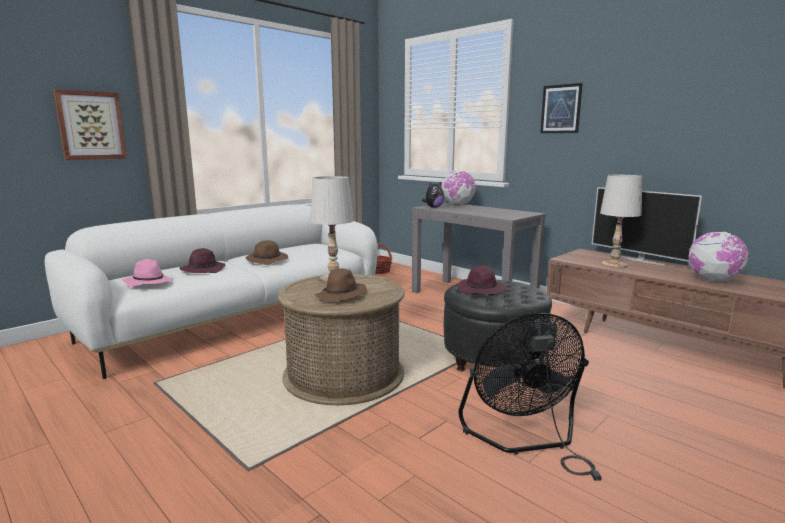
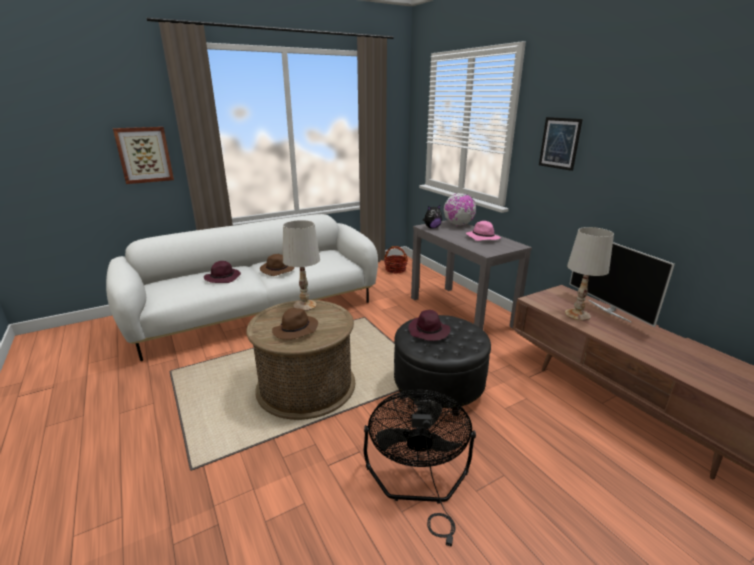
camera: 15 degrees right, 10 degrees up
(148, 283) = (176, 290): pink hat -> pink hat (482, 238)
(714, 280) = (666, 354): globe -> none

